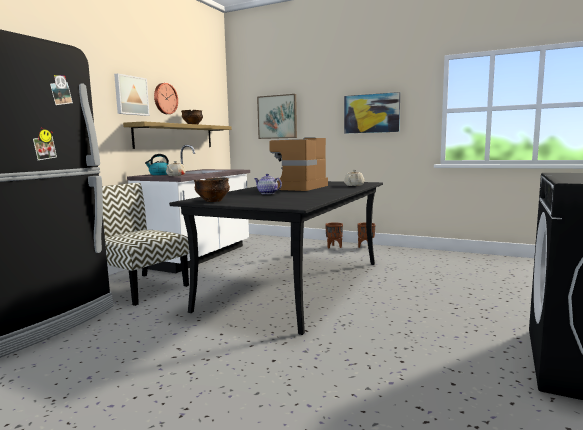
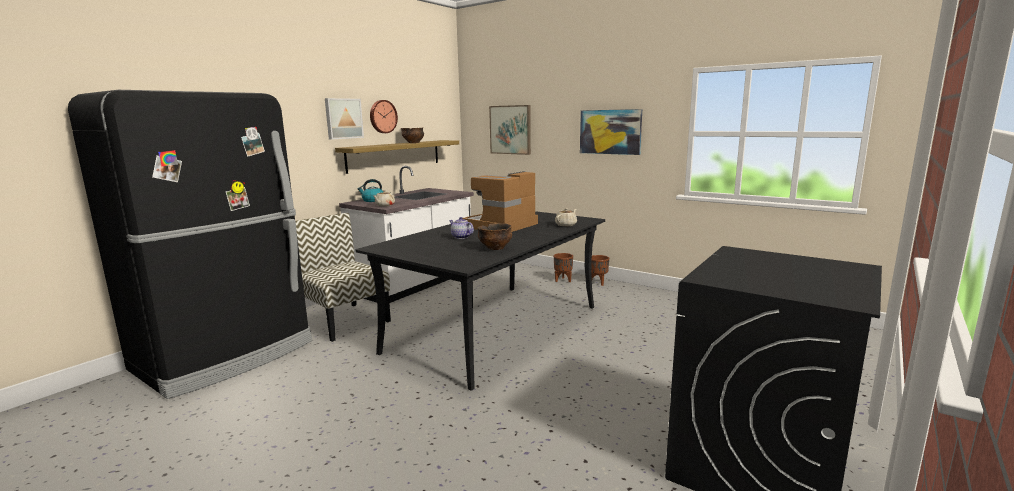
camera: 10 degrees right, 5 degrees up
(213, 201) = (396, 249): bowl -> bowl (495, 248)

